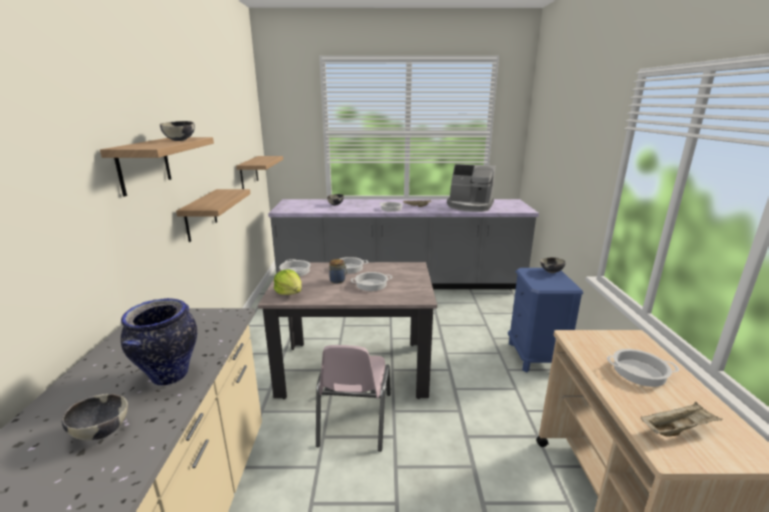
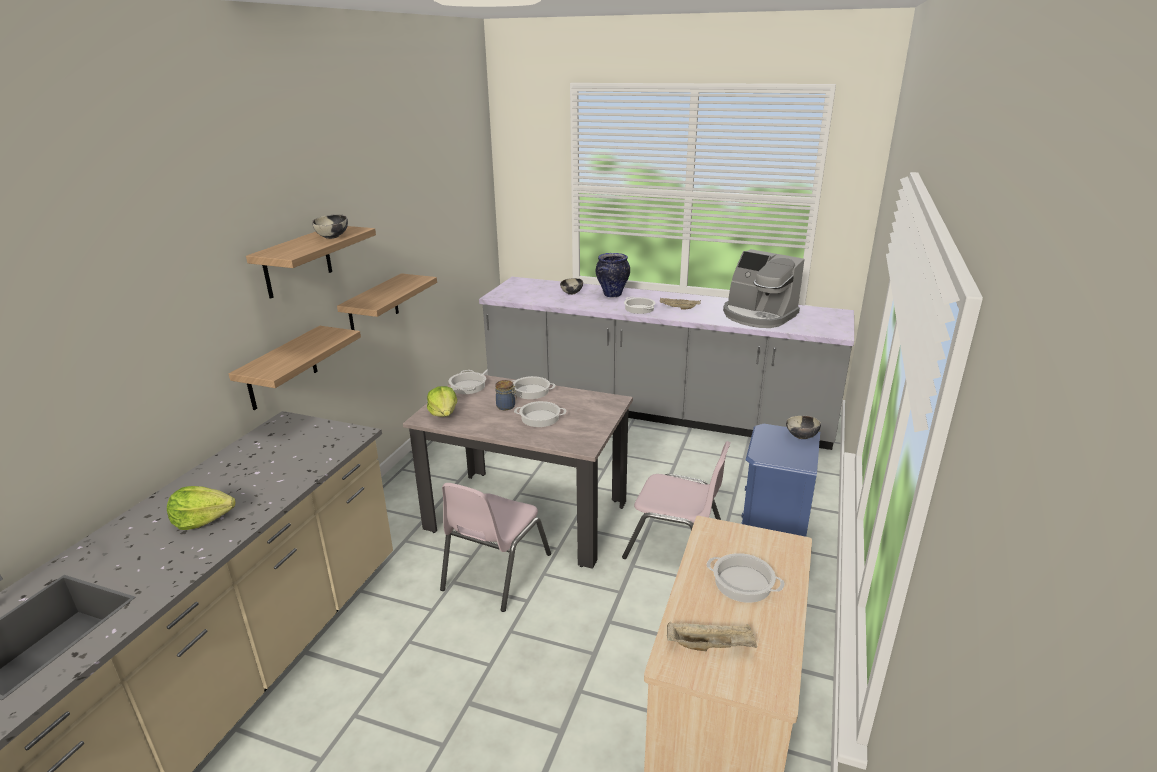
camera: 20 degrees right, 5 degrees up
(101, 431) = (202, 519): bowl -> lettuce
(169, 376) = (271, 485): vase -> vase (612, 295)
(249, 172) = (461, 243): shelf -> shelf (282, 368)
(475, 368) = (675, 547): none -> pink chair

